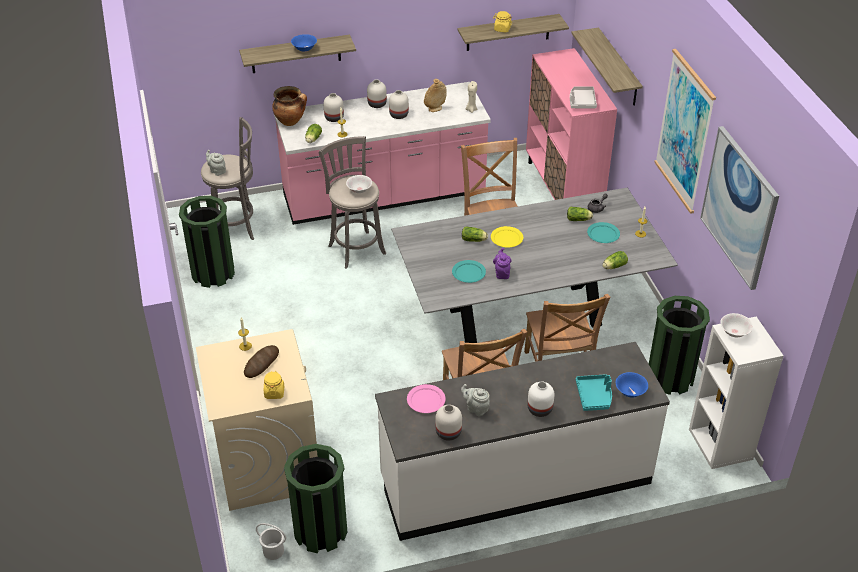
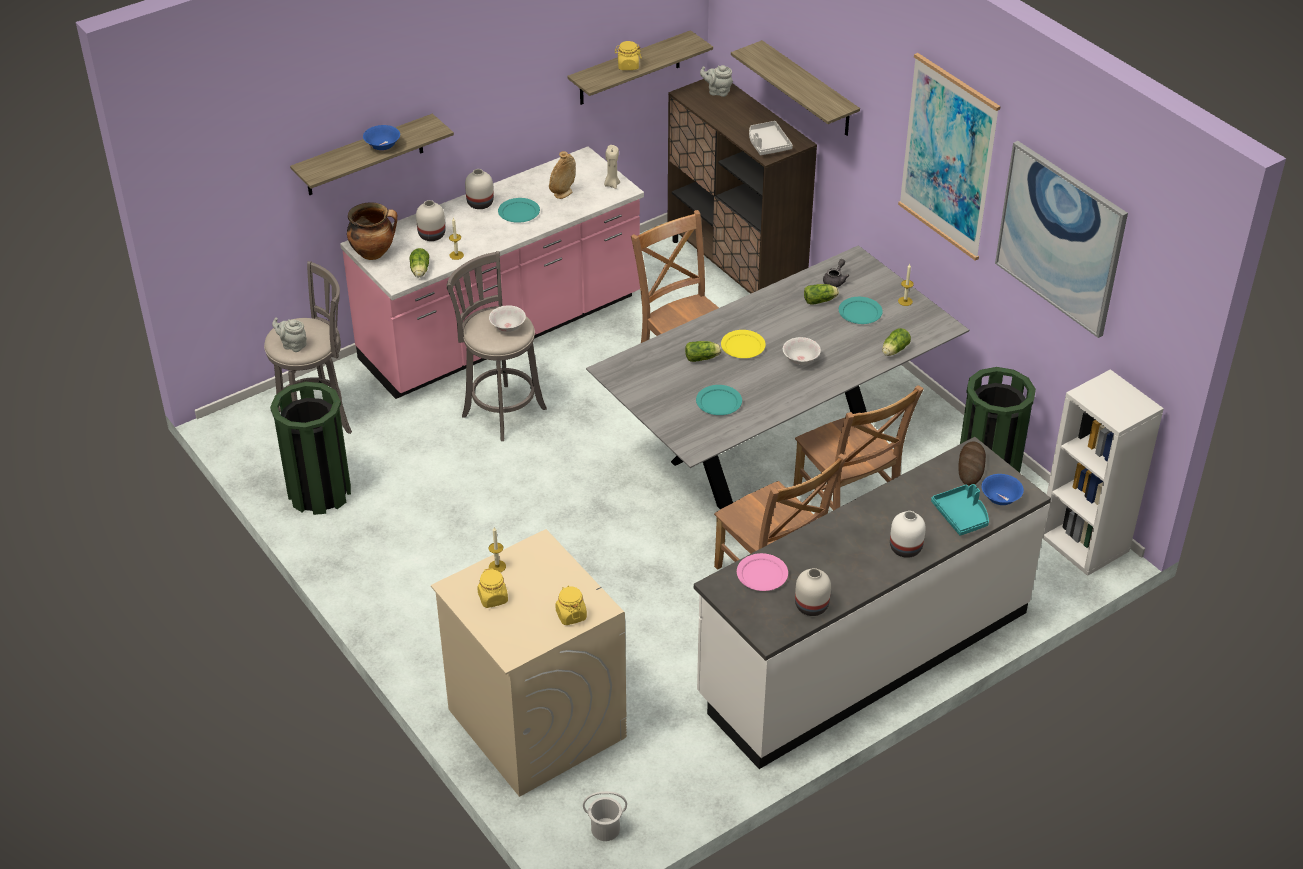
camera: 20 degrees left, 0 degrees up
(230, 367) = (493, 598): none -> yellow jar
(261, 363) = (532, 583): bread -> bread (971, 466)
(320, 530) = (653, 786): green trash can -> none
(399, 115) = (519, 212): white vase -> turquoise plate
(476, 409) = (829, 568): grey teapot -> grey teapot (717, 92)
(502, 273) = (761, 392): purple teapot -> none
(563, 189) = (736, 267): pink cabinet -> brown cabinet
(734, 332) = (1095, 395): white bowl -> white bowl (800, 360)

